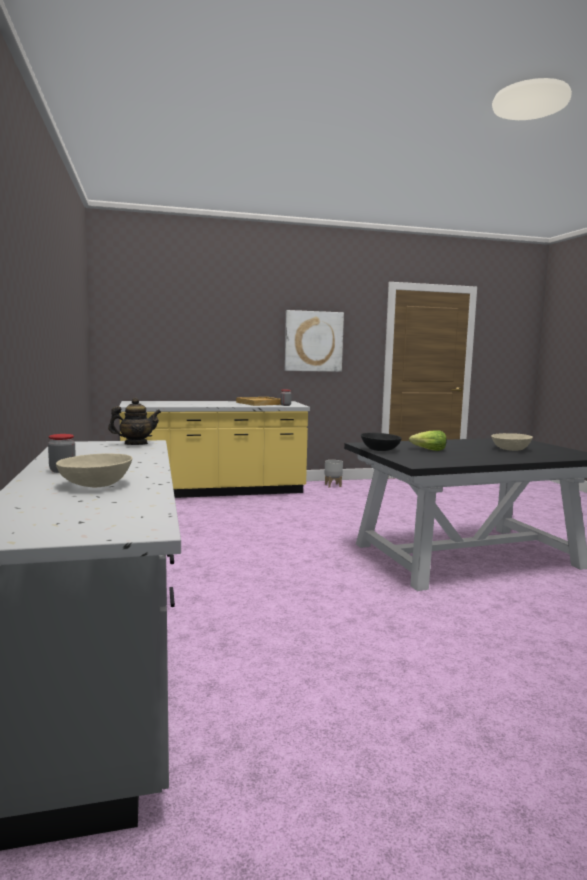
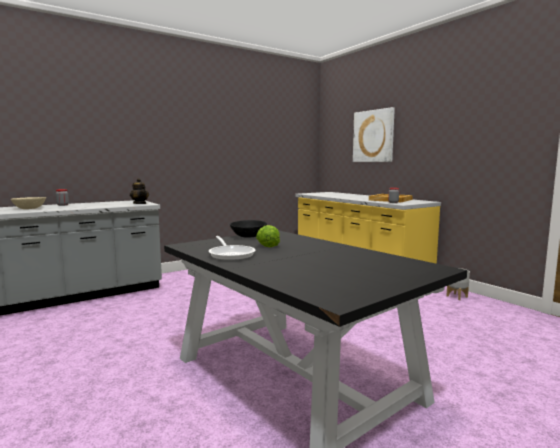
camera: 70 degrees right, 0 degrees up
(313, 341) = (464, 139): picture -> picture (373, 136)
(467, 459) = (231, 254): none -> frying pan
(510, 449) = (325, 266): beige bowl -> none

